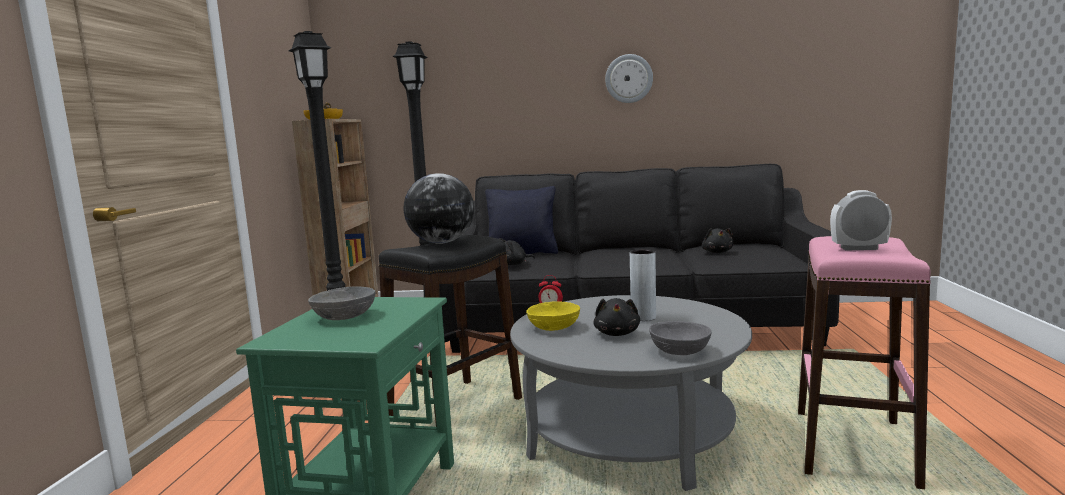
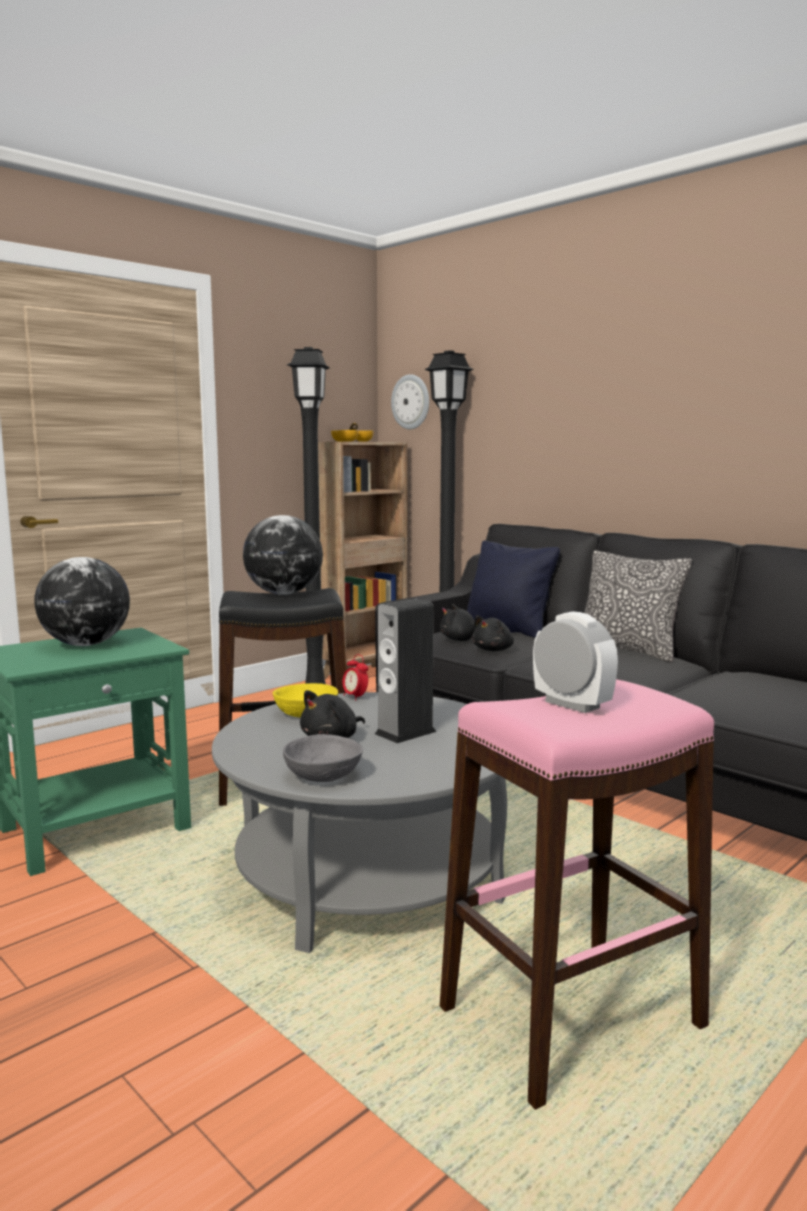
camera: 40 degrees right, 0 degrees up
(345, 316) = (86, 645): grey bowl -> globe
(622, 249) = (628, 651): none -> pillow
(628, 78) = (711, 399): wall clock -> wall clock (411, 402)
(643, 317) = (405, 733): grey vase -> speaker
(717, 252) = (732, 685): black plush toy -> black plush toy (494, 650)

